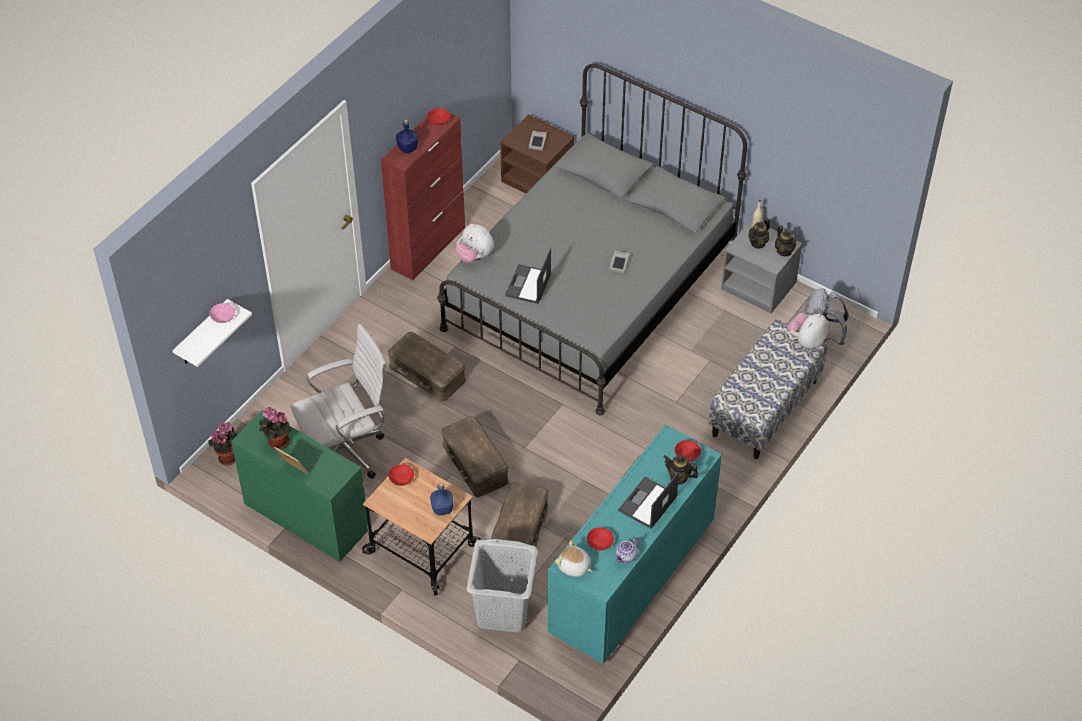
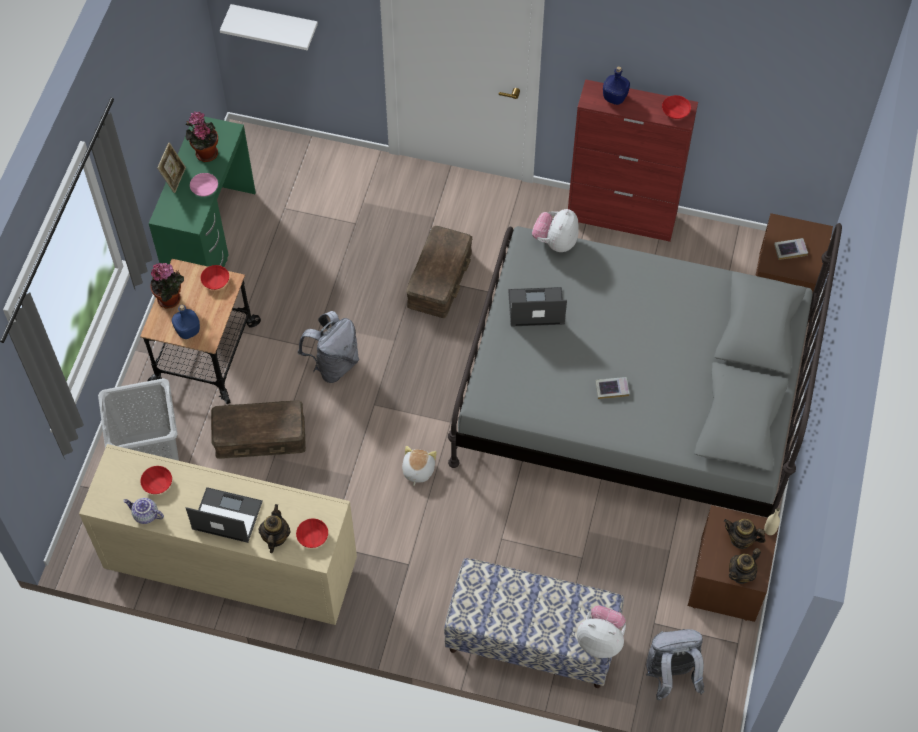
camera: 70 degrees right, 10 degrees up
(223, 316) = (291, 27): pink bowl -> pink bowl (205, 188)
(229, 456) = (262, 148): potted plant -> potted plant (171, 299)
(347, 452) = (305, 245): white office chair -> none
(474, 463) = (333, 364): brown storage box -> grey backpack
(574, 567) = (116, 468): plush toy -> plush toy (417, 470)
(630, 580) = (230, 565): turquoise dresser -> beige dresser
(759, 286) = (728, 580): grey nightstand -> brown nightstand

